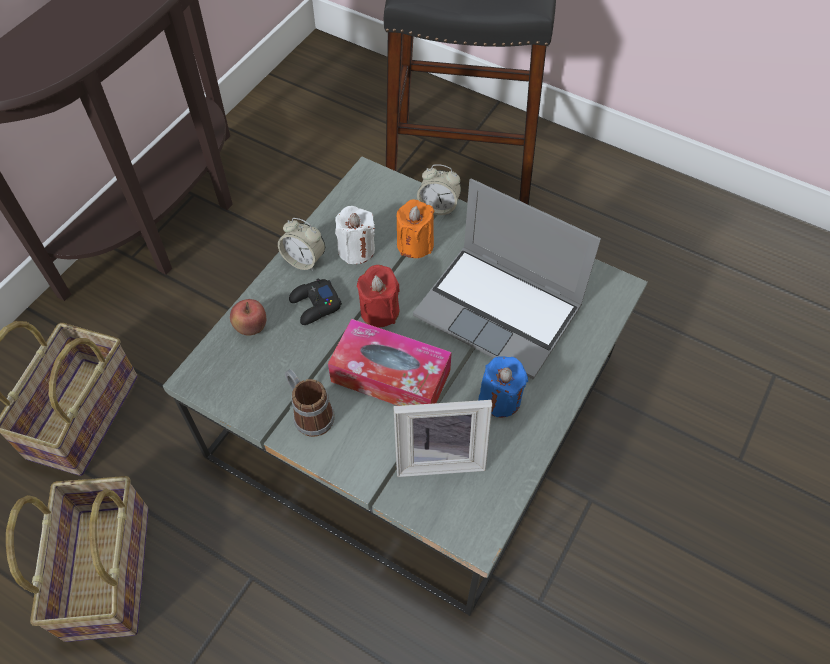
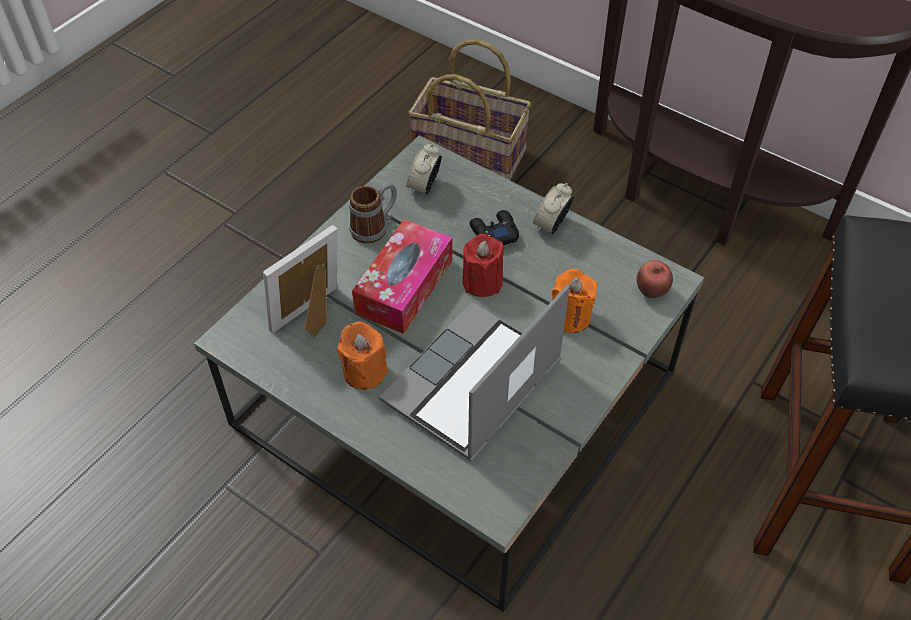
camera: 95 degrees right, 5 degrees down
(106, 571) = (327, 179): basket -> none
(251, 328) = (471, 188): apple -> apple (651, 291)
(356, 250) = (563, 267): white candle -> none
(438, 207) = (626, 342): alarm clock -> alarm clock (424, 187)
(439, 455) = (313, 317): picture frame -> picture frame turned 45 degrees clockwise
(500, 399) = (364, 372): blue candle -> orange candle

